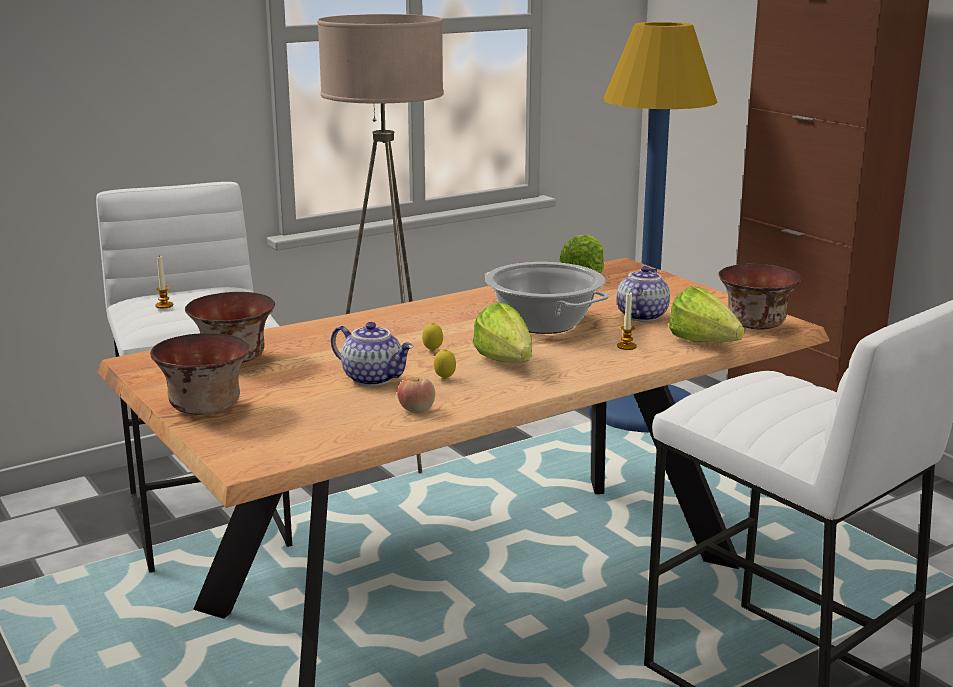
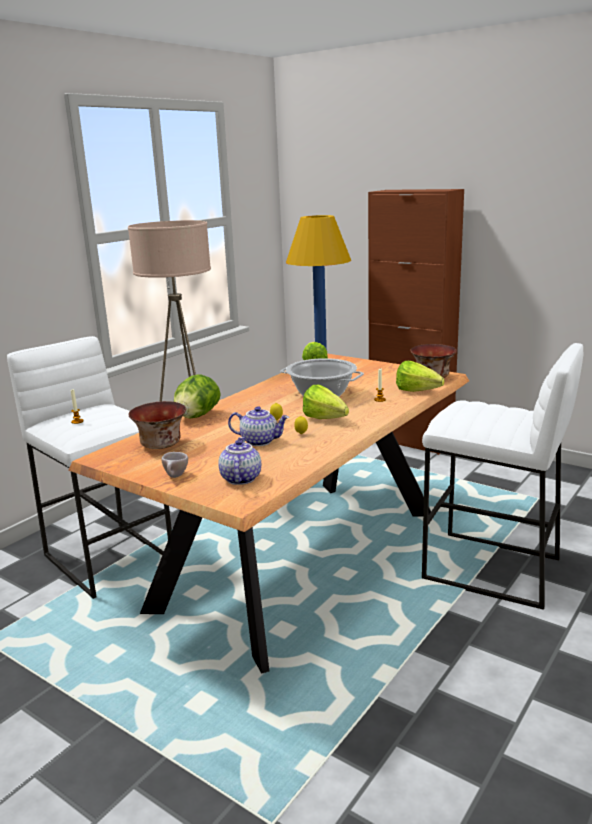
camera: 20 degrees left, 0 degrees up
(204, 408) = (175, 477): bowl -> beige cup
(327, 325) = (197, 416): none -> lettuce
(416, 410) = (305, 454): apple -> none
(641, 316) = (369, 382): teapot -> teapot (239, 478)

